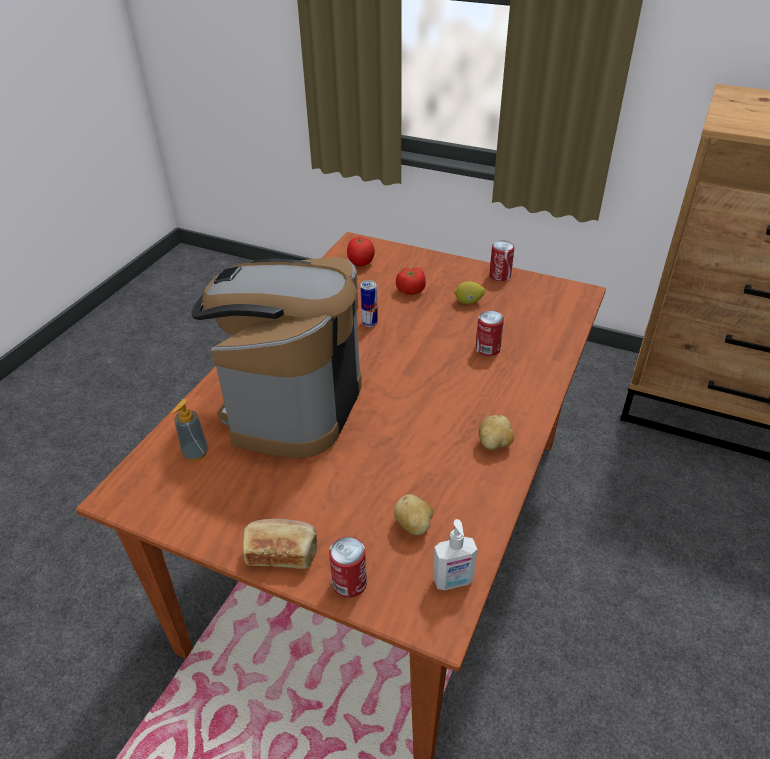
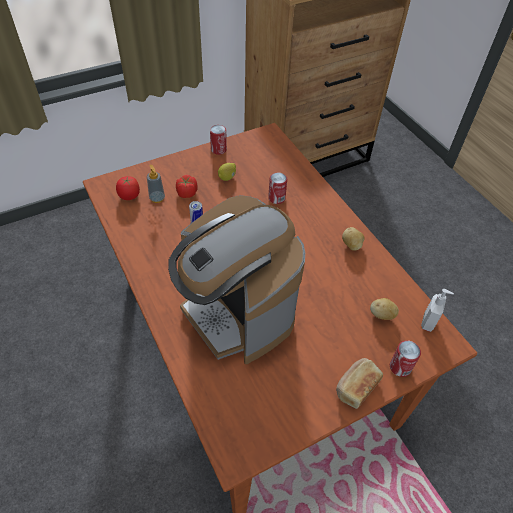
camera: 55 degrees left, 10 degrees up
(195, 453) = (234, 389): soap dispenser -> soap dispenser (157, 198)

